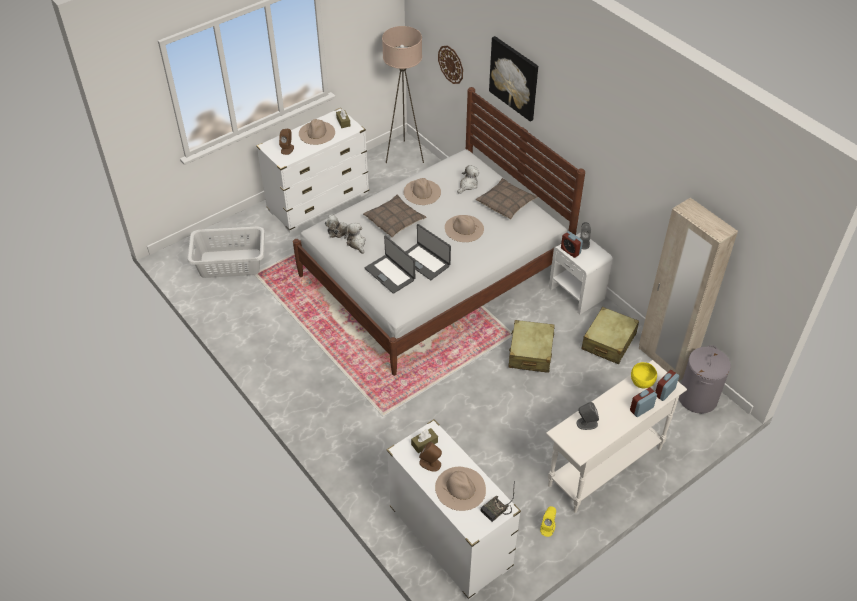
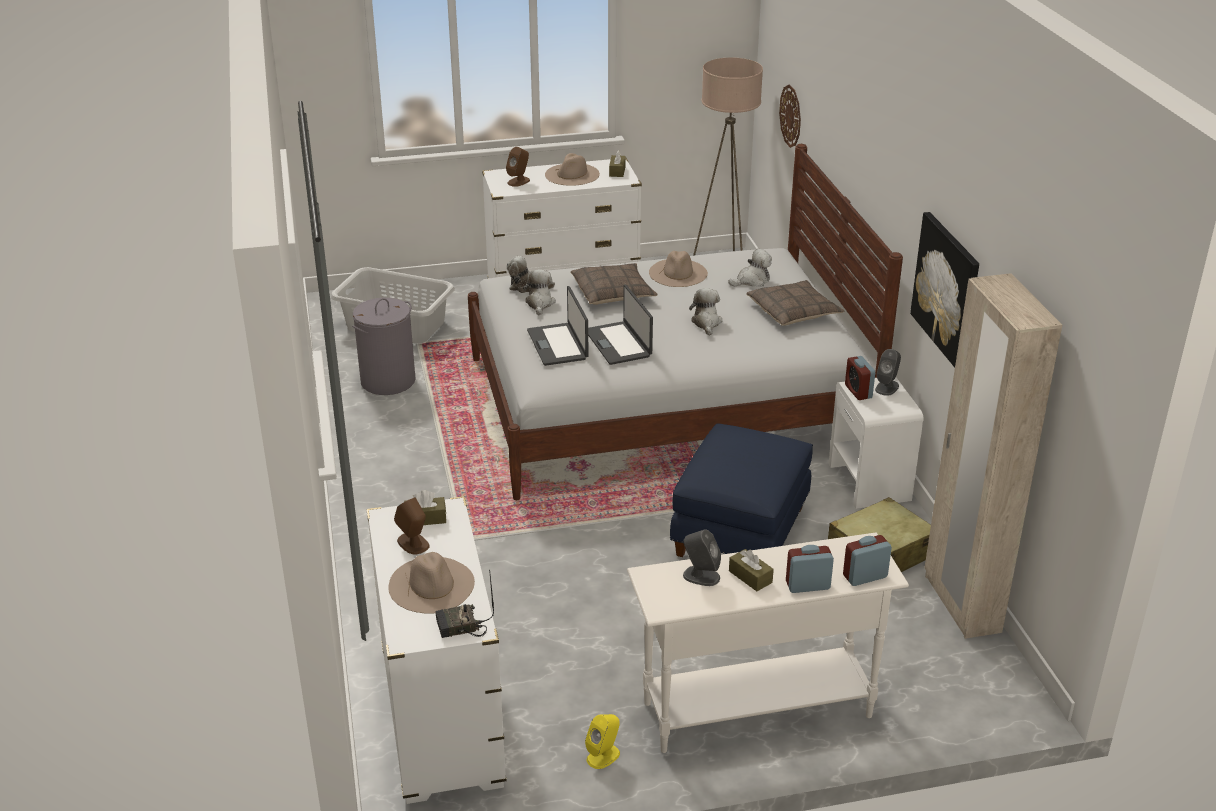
camera: 25 degrees right, 15 degrees down
(464, 228) = (706, 323): beige hat -> plush toy
(514, 78) = (846, 116): picture -> picture (947, 289)
(530, 353) = (741, 532): beige suitcase -> blue ottoman
(610, 414) = (750, 577): none -> brown tissue box
(642, 382) = (835, 554): yellow bowl -> none
(697, 398) = (985, 670): grey laundry basket -> grey laundry basket (387, 381)

